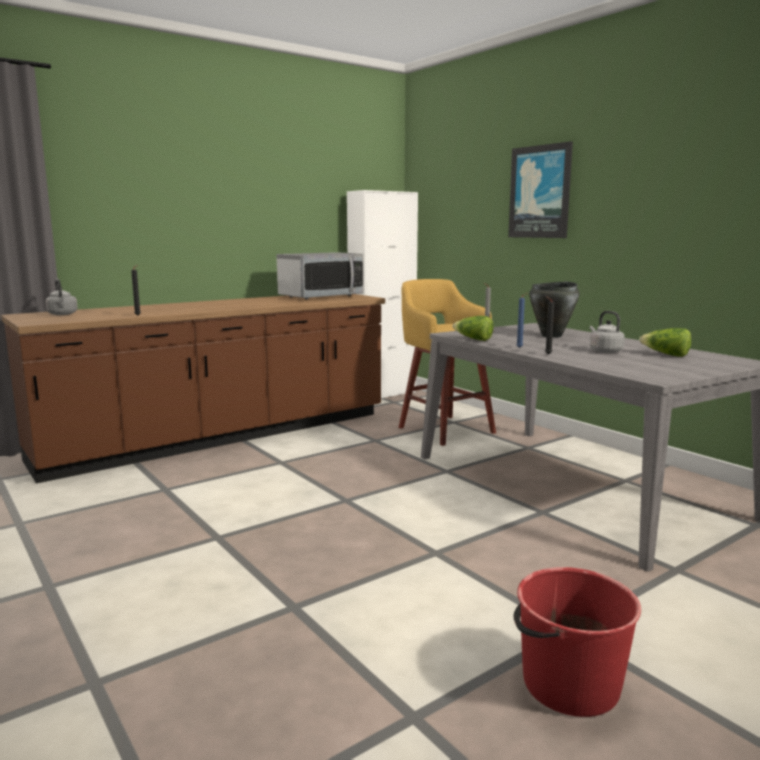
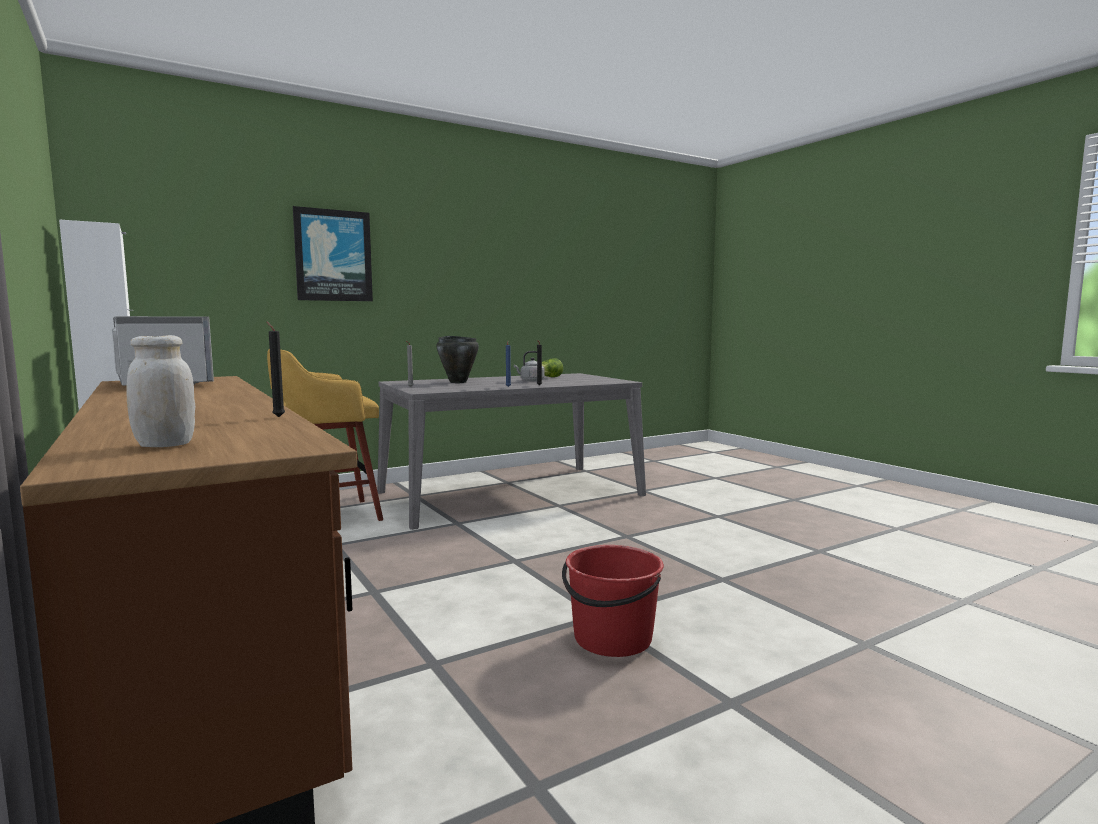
camera: 85 degrees left, 5 degrees down
(62, 314) = (165, 445): grey kettle -> white jar
(473, 339) = (459, 389): lettuce -> none
(568, 684) = (768, 521): red bucket -> red bucket (612, 639)

